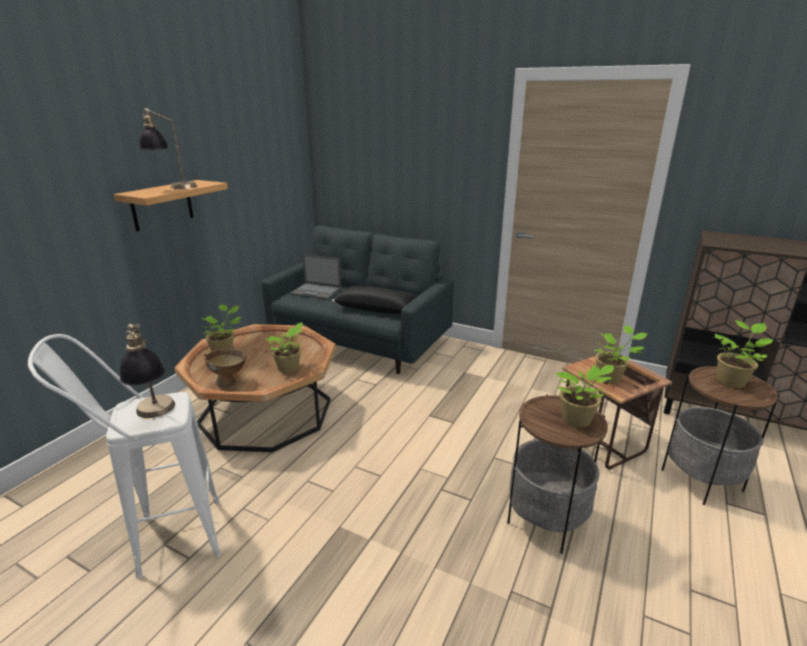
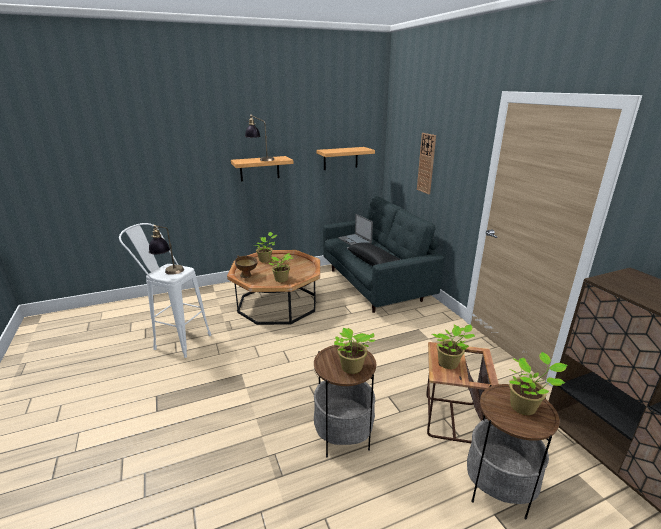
camera: 40 degrees right, 0 degrees up
(265, 177) = (340, 158): none -> shelf
(399, 169) = (426, 163): none -> wall clock

